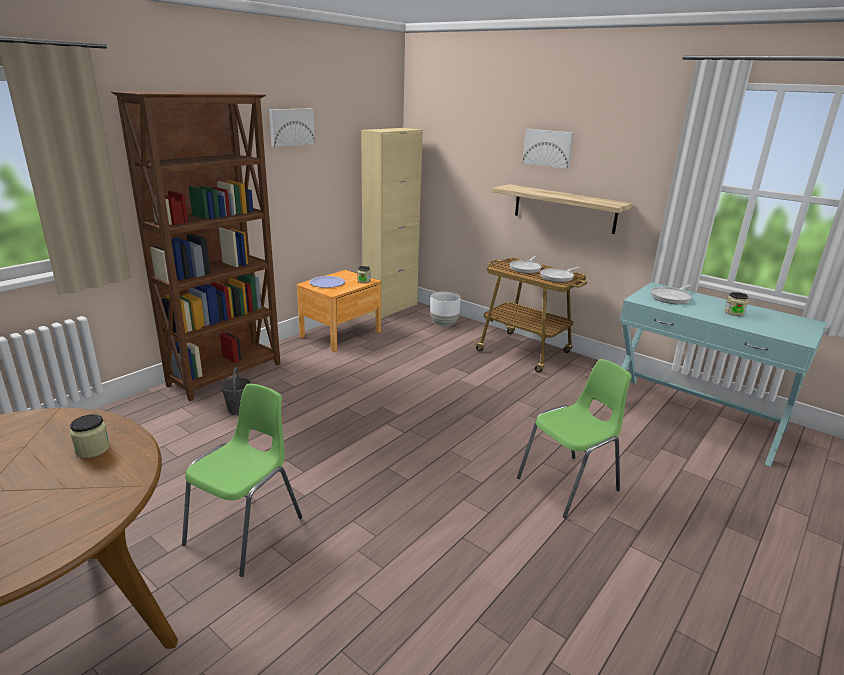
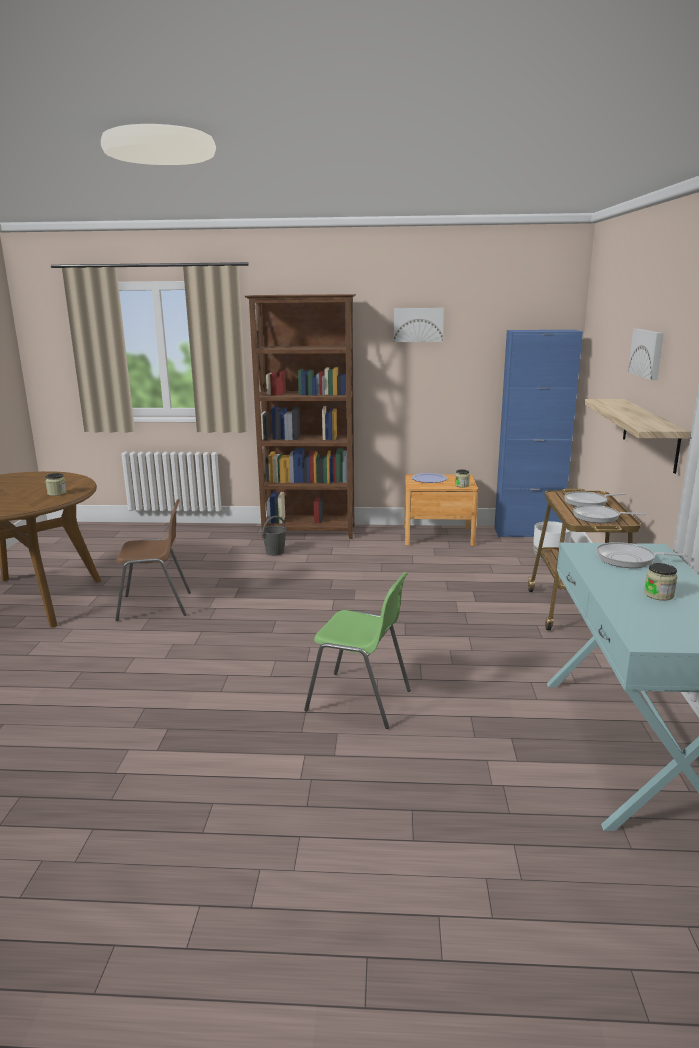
camera: 55 degrees right, 5 degrees down
(246, 531) = (155, 606): green chair -> brown chair
(390, 308) = (527, 533): beige cabinet -> blue cabinet

